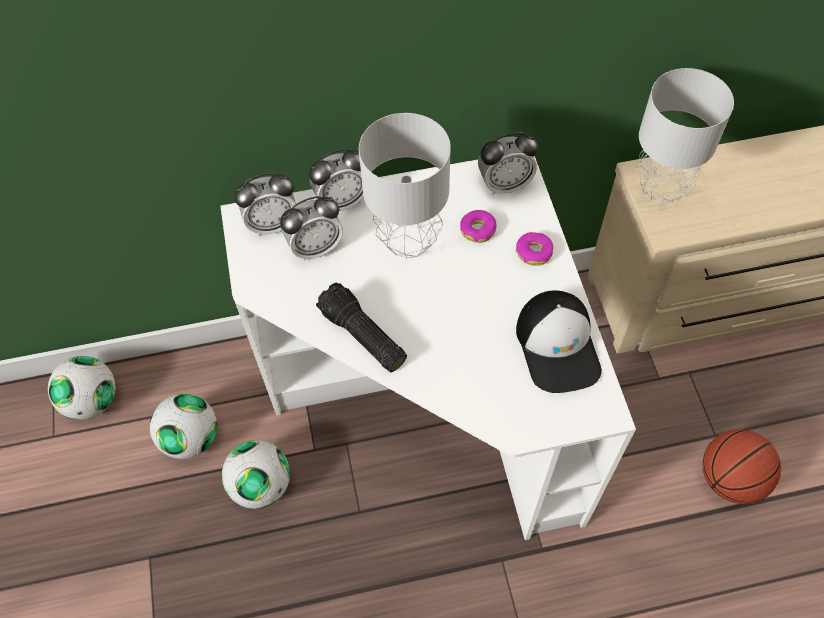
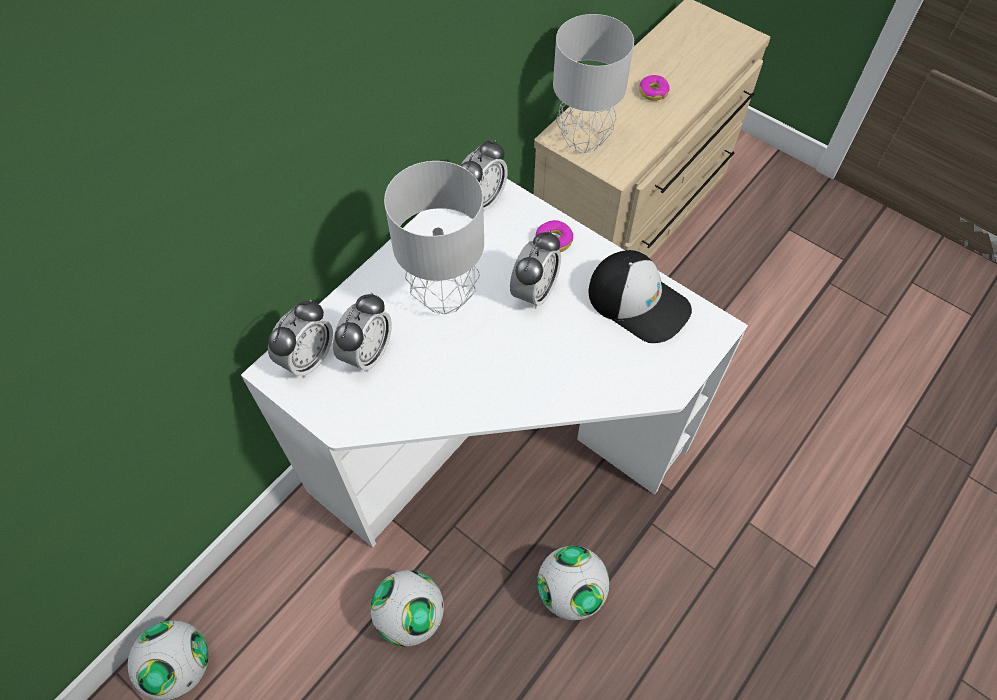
camera: 40 degrees left, 0 degrees up
(191, 438) = (310, 626): football -> football (570, 591)
(342, 201) = (354, 299): alarm clock -> alarm clock (534, 292)
(361, 336) = (478, 401): flashlight -> none
(478, 230) = (493, 250): donut -> donut (653, 92)
(730, 478) = (751, 342): basketball -> none

